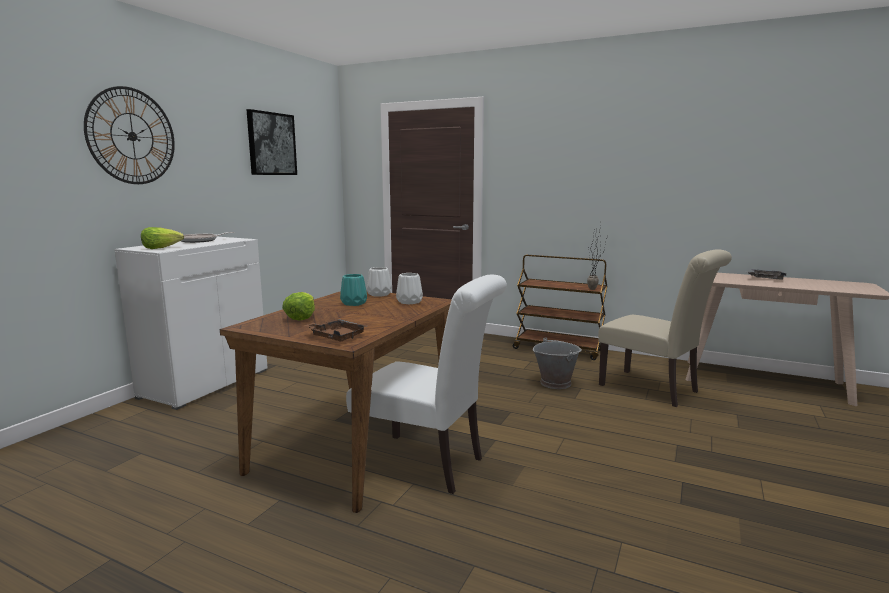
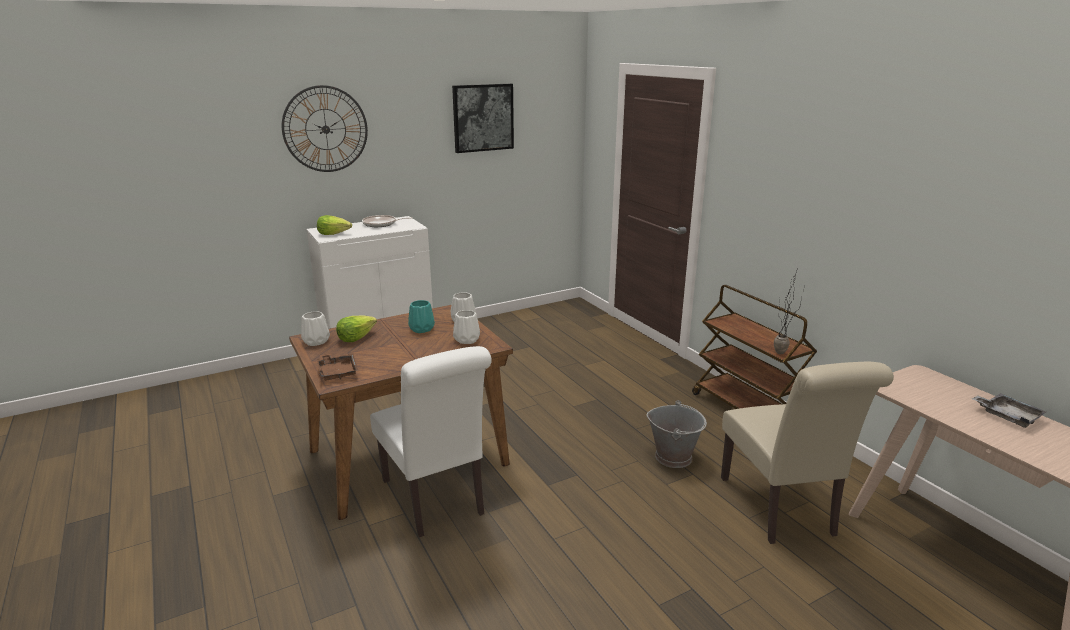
camera: 35 degrees right, 10 degrees up
(263, 326) = (316, 341): none -> white vase

